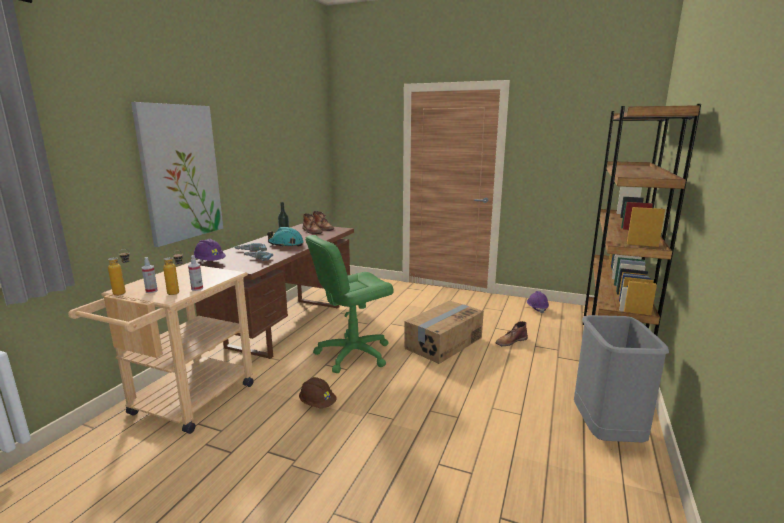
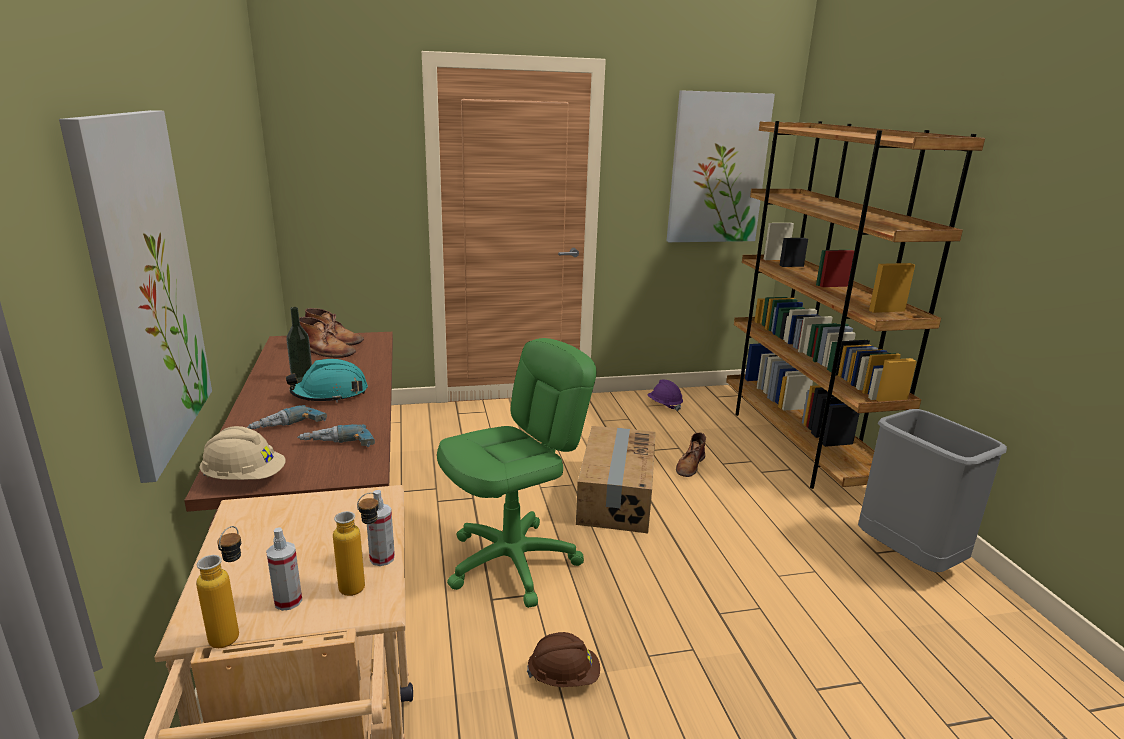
camera: 35 degrees left, 5 degrees up
(210, 262) = (245, 478): purple hard hat -> beige hard hat
(353, 354) = (512, 562): green office chair -> green office chair turned 150 degrees counterclockwise
(591, 149) = (717, 169): none -> picture

